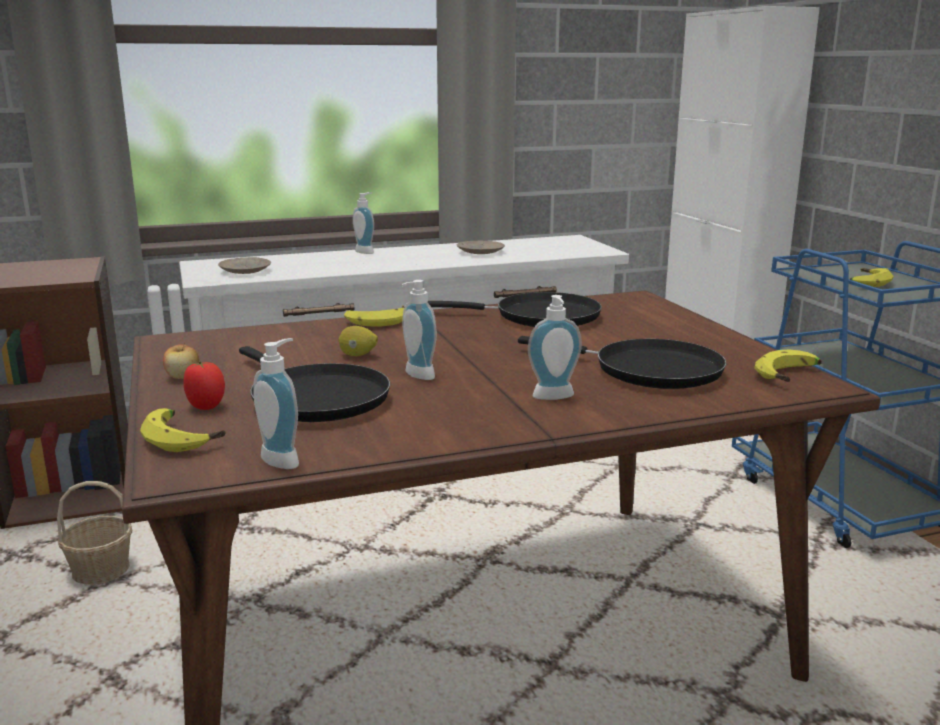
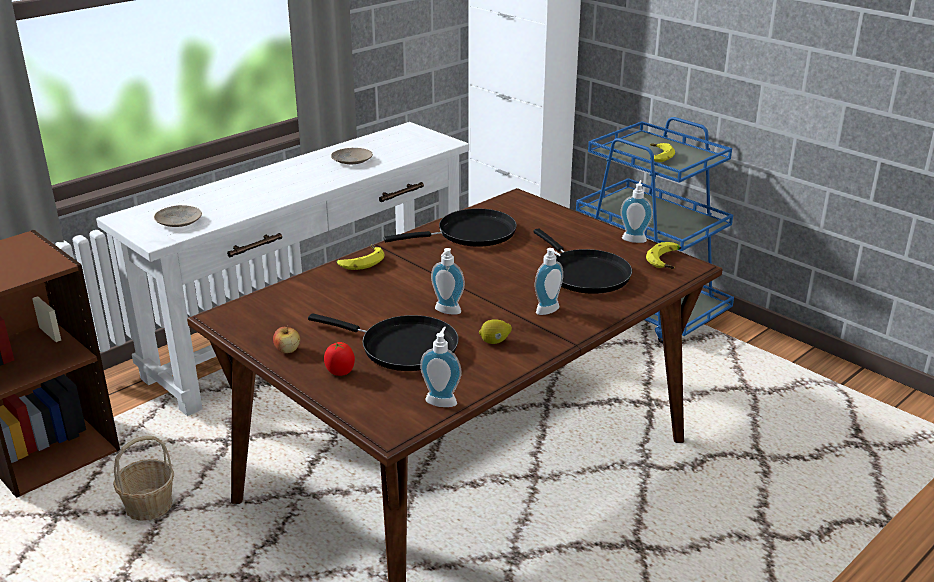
camera: 25 degrees left, 10 degrees up
(183, 438) = (359, 401): banana -> none
(357, 355) = (386, 301): lemon -> lemon (495, 341)
(366, 251) = (254, 175): soap dispenser -> soap dispenser (634, 238)
(648, 370) = (584, 274): black frying pan -> black frying pan turned 60 degrees clockwise

